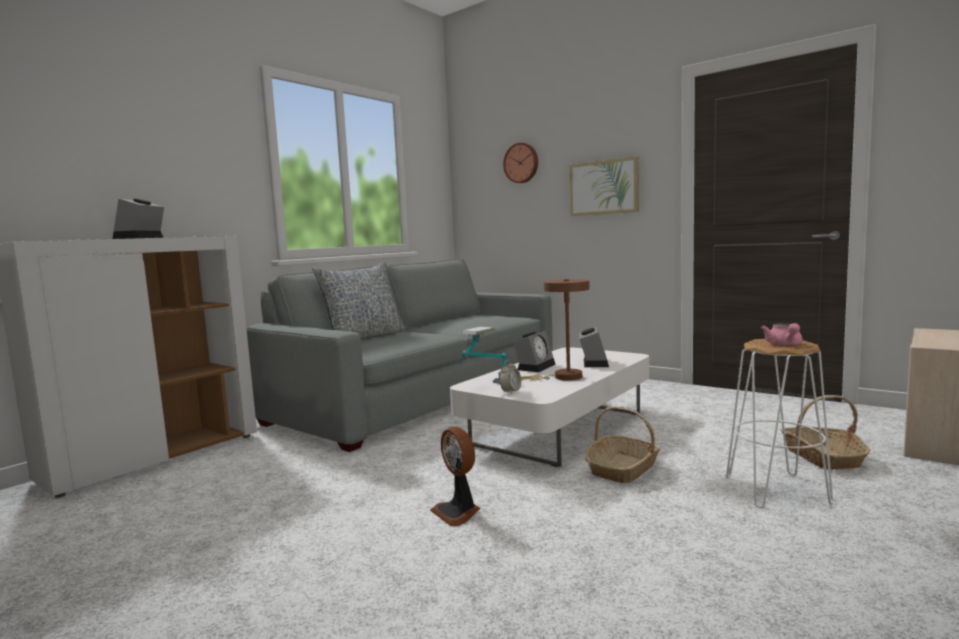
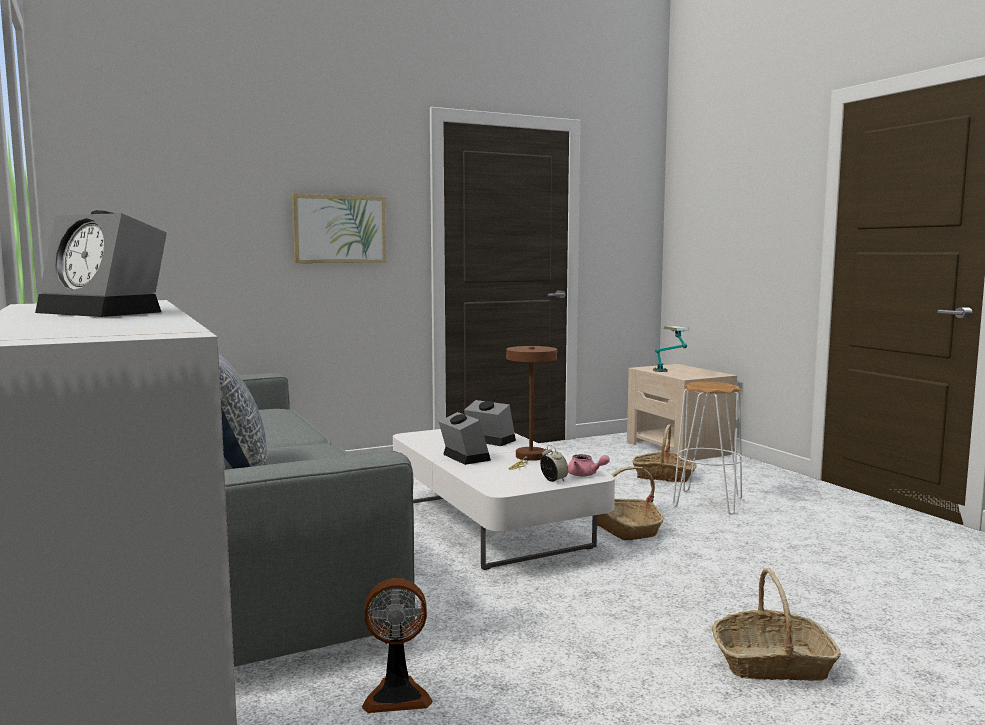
camera: 65 degrees left, 0 degrees up
(382, 573) = (772, 663): none -> basket
(458, 512) = (662, 608): fan -> fan (397, 695)
(487, 387) = (519, 484): table lamp -> table lamp (670, 373)
(521, 163) = (205, 178): wall clock -> none
(784, 345) = (720, 385): pink teapot -> pink teapot (585, 475)

